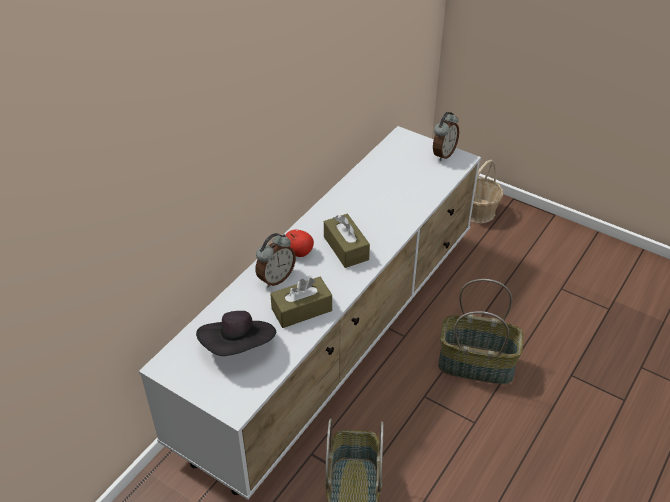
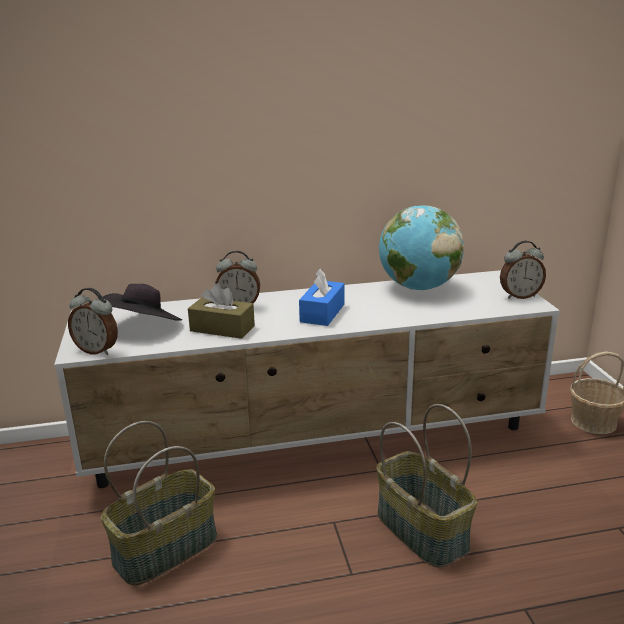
camera: 45 degrees right, 20 degrees down
(247, 395) = (97, 350): none -> alarm clock
(299, 252) = (283, 301): apple -> none
(346, 248) = (322, 313): brown tissue box -> blue tissue box
(370, 180) = (418, 288): none -> globe

